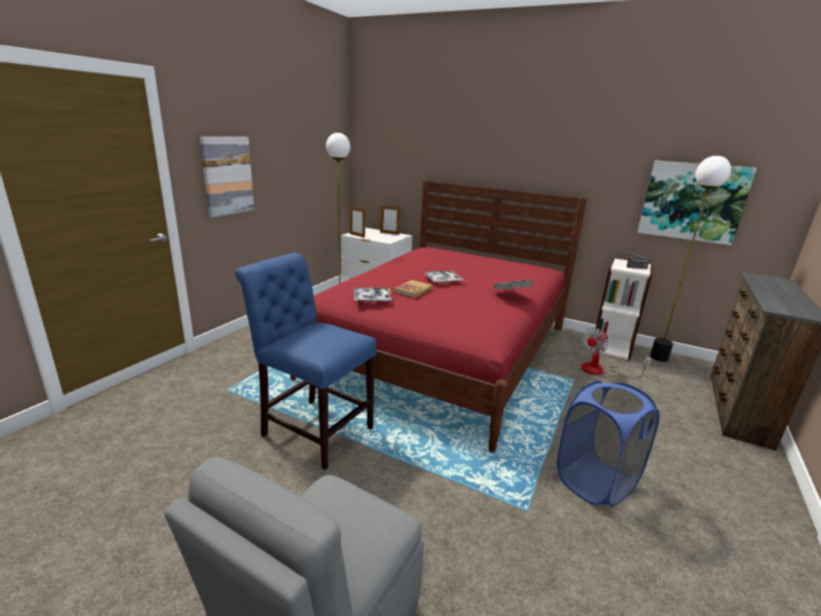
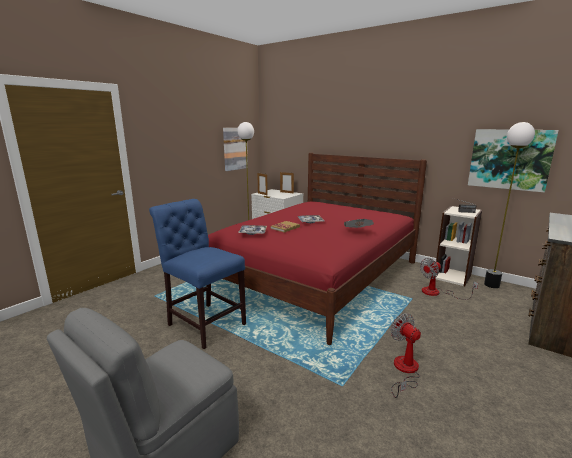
camera: 10 degrees right, 5 degrees down
(227, 176) = (167, 152): picture -> picture (235, 148)
(595, 482) = (404, 371): blue laundry basket -> fan

